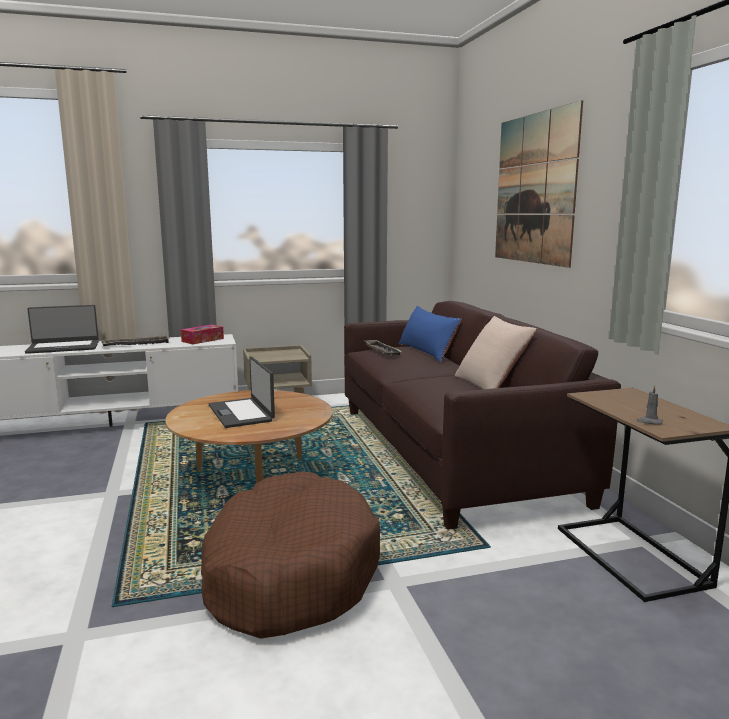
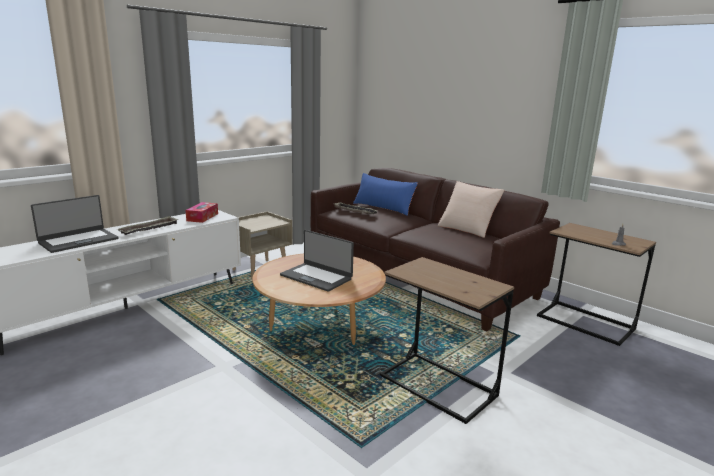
camera: 30 degrees left, 5 degrees up
(289, 572) = (438, 385): brown dog bed -> brown side table
(535, 189) = (454, 87): picture -> none

